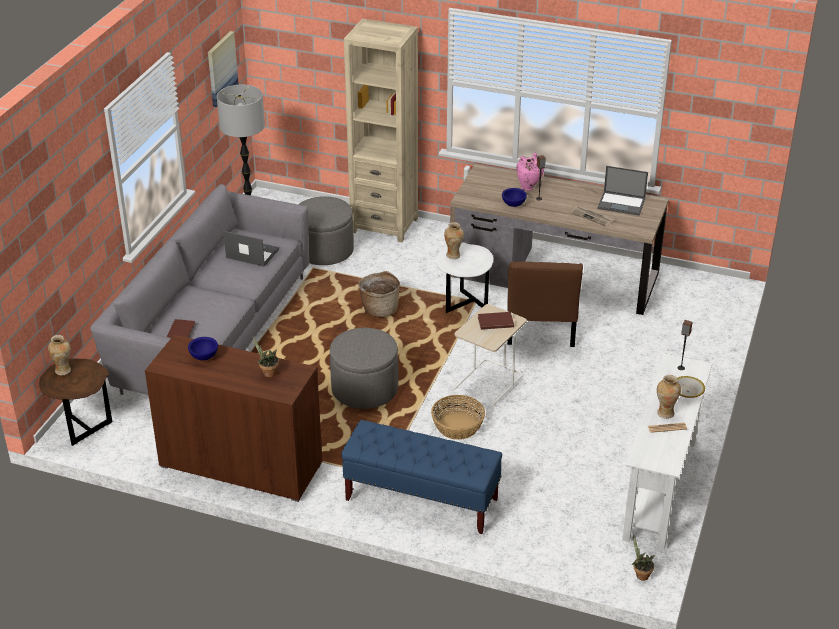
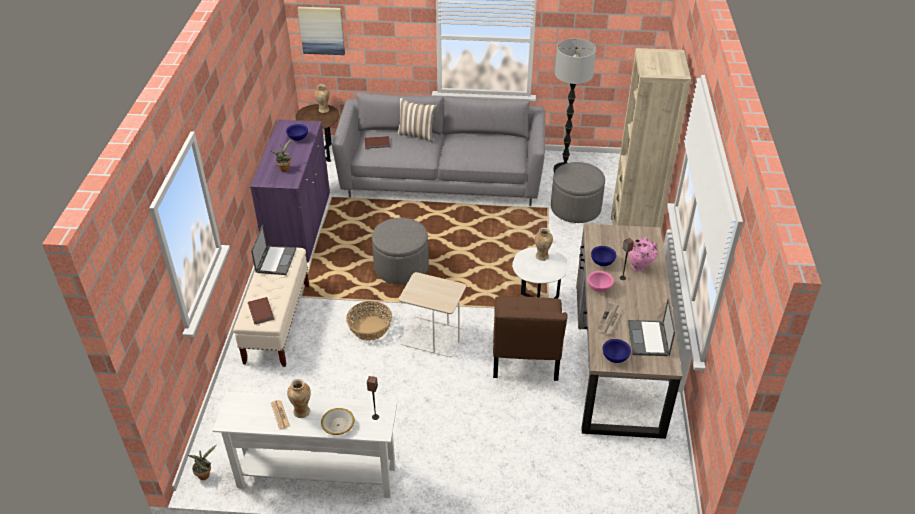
camera: 75 degrees right, 5 degrees up
(182, 299) = (417, 135): none -> pillow
(221, 68) = (618, 33): picture -> picture (322, 30)
(241, 465) = (299, 226): brown cabinet -> purple cabinet
(251, 253) = (489, 151): laptop -> laptop (276, 260)
(379, 308) = (510, 254): basket -> none
(421, 500) = (277, 323): blue bench -> beige bench
(495, 321) = (440, 293): brown book -> brown book (261, 311)
(540, 329) = (525, 359): brown chair -> brown chair turned 75 degrees counterclockwise
(548, 213) = (599, 288): none -> pink bowl
(640, 224) = (615, 357): none -> blue bowl

